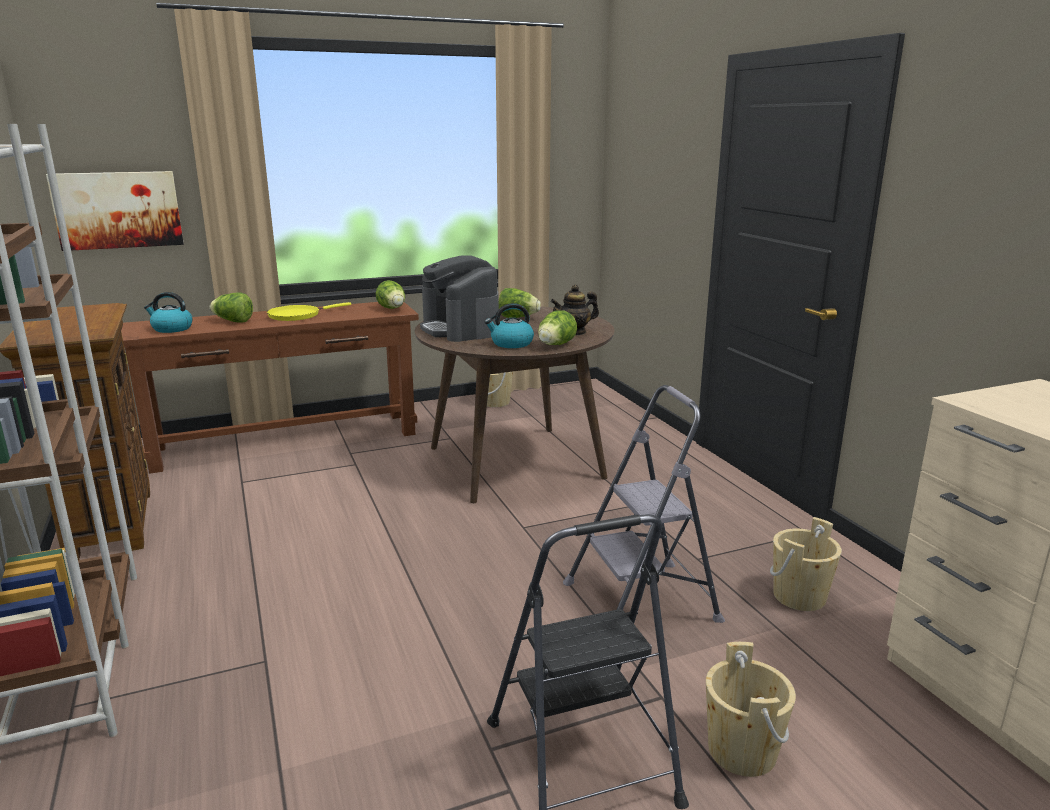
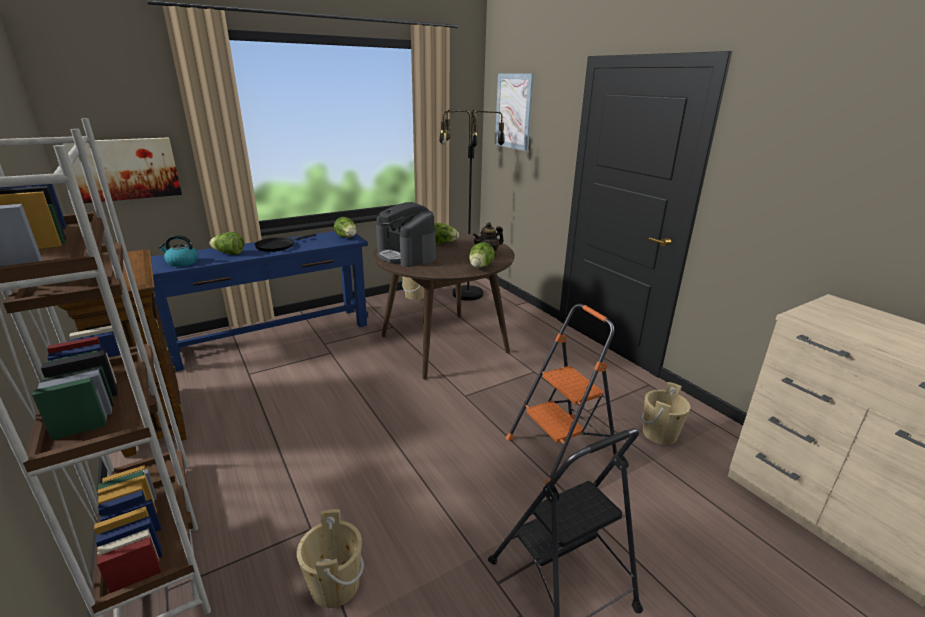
camera: 10 degrees left, 5 degrees up
(286, 441) = (273, 336): brown console table -> blue console table
(297, 315) = (277, 246): yellow frying pan -> black frying pan
(511, 344) = (448, 267): kettle -> none
(570, 403) = (467, 294): none -> floor lamp
(640, 139) = (513, 111): none -> picture
(645, 600) = (564, 447): grey step ladder -> orange step ladder
(742, 750) = (662, 560): beige bucket -> beige bucket (335, 585)

